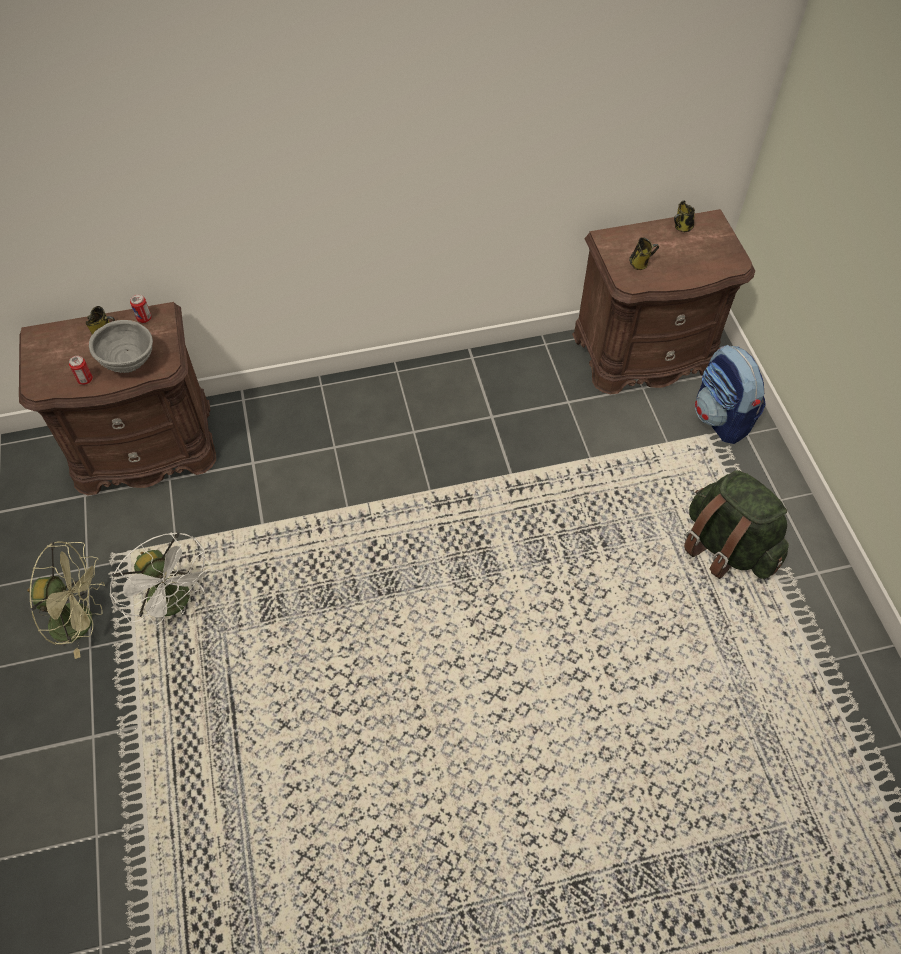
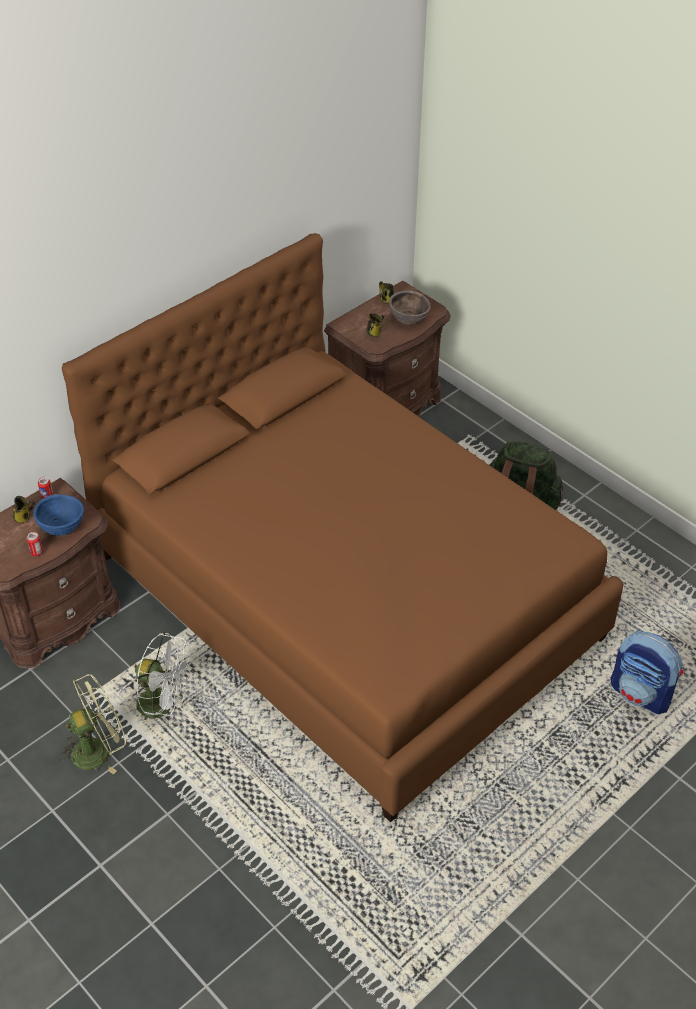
camera: 30 degrees left, 10 degrees down
(129, 364) = (62, 529): grey bowl -> blue bowl
(450, 567) = (346, 594): none -> brown bed
(692, 265) = (408, 321): none -> brown bowl
(721, 419) = (464, 427): backpack -> backpack (641, 693)

